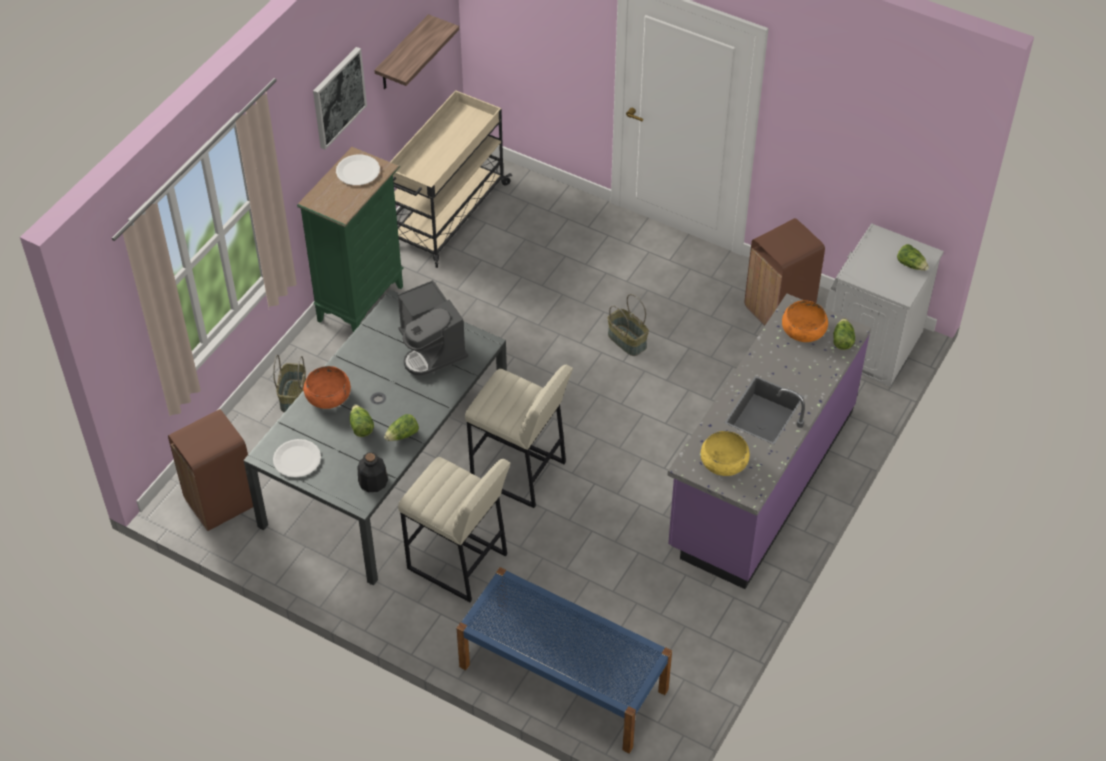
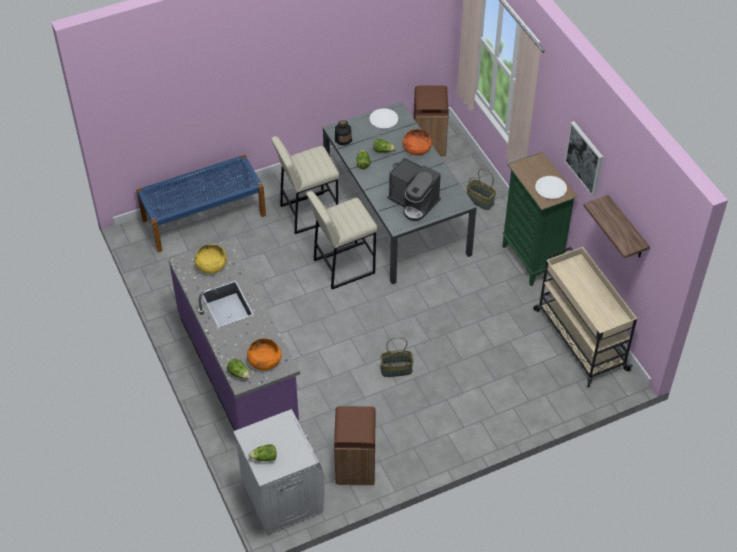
camera: 125 degrees right, 0 degrees up
(431, 349) = (414, 202): coffee machine -> coffee machine turned 150 degrees counterclockwise

